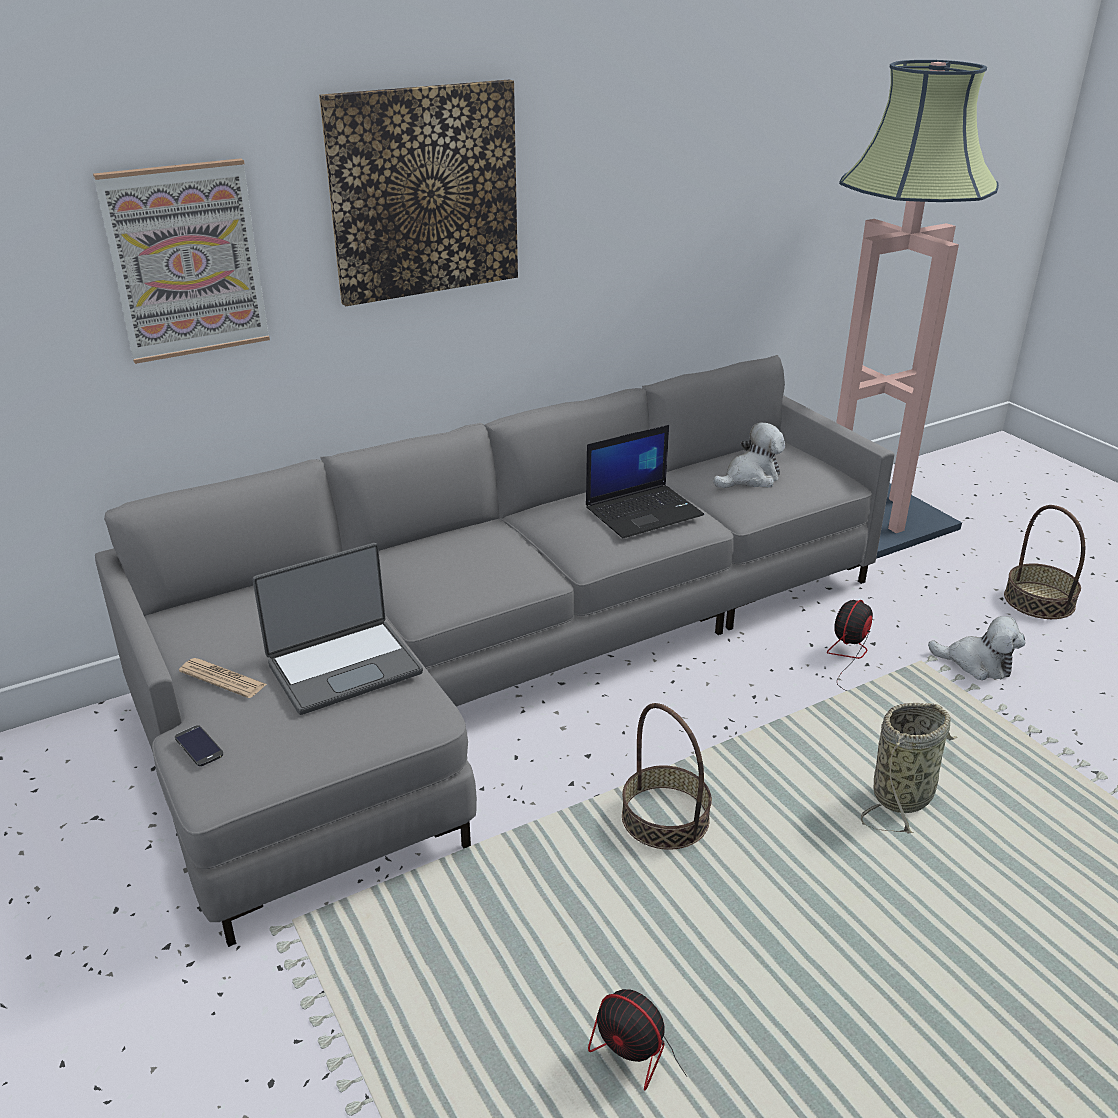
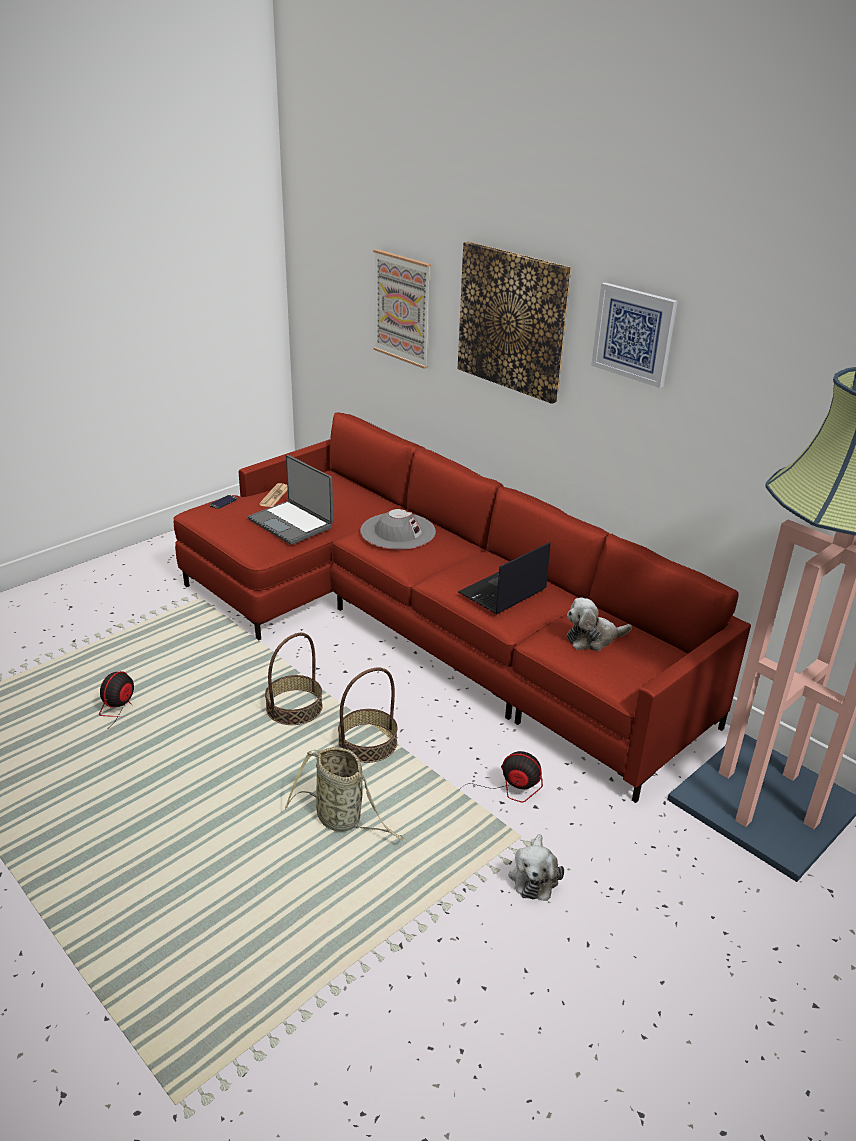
camera: 75 degrees right, 0 degrees up
(440, 566) = (397, 531): none -> grey hat
(505, 664) = (426, 627): grey sofa -> red sofa
(606, 138) = (634, 334): none -> picture
(644, 511) = (502, 592): laptop -> laptop turned 90 degrees clockwise
(750, 478) = (593, 638): plush toy -> plush toy turned 120 degrees clockwise
(1039, 600) = (678, 938): basket -> basket (367, 743)

